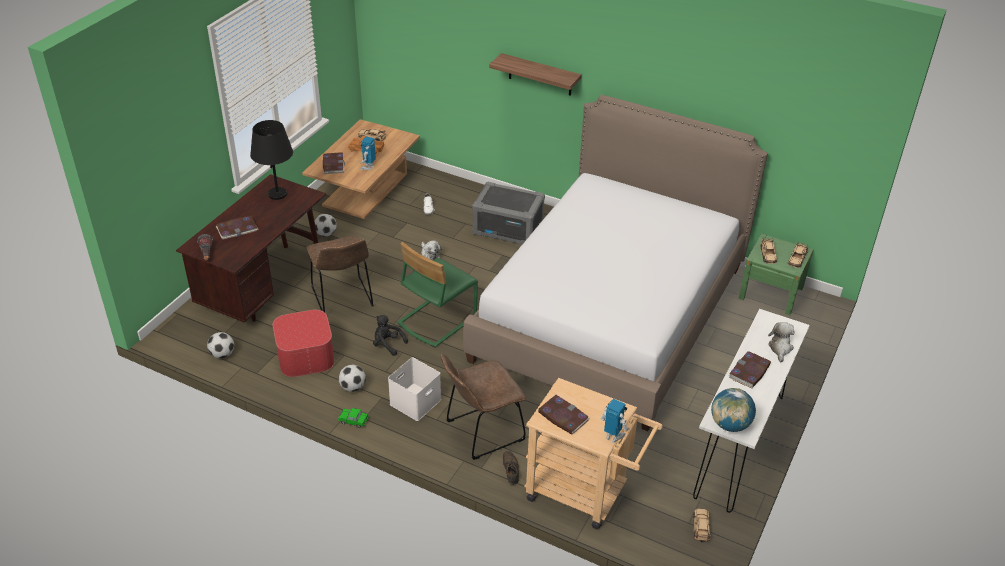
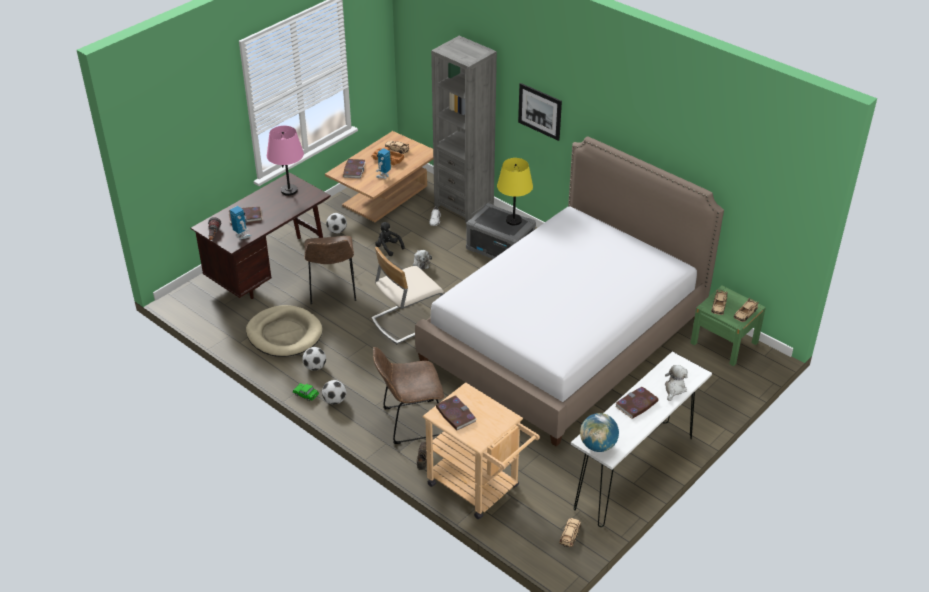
camera: 15 degrees right, 0 degrees up
(222, 354) = (217, 322): football -> football (335, 400)
(277, 194) = (289, 190): black table lamp -> pink table lamp
(305, 356) = (284, 334): ottoman -> beige dog bed
(387, 344) = (356, 335): black plush toy -> black plush toy (388, 248)
(415, 403) = (363, 388): white storage box -> none
(436, 320) = (406, 321): green chair -> beige chair
(453, 189) = (464, 206): none -> grey bookcase
(522, 196) = (514, 220): none -> yellow table lamp
(540, 75) = (540, 111): shelf -> picture
(613, 436) = (491, 437): toy robot -> toy robot (242, 236)

